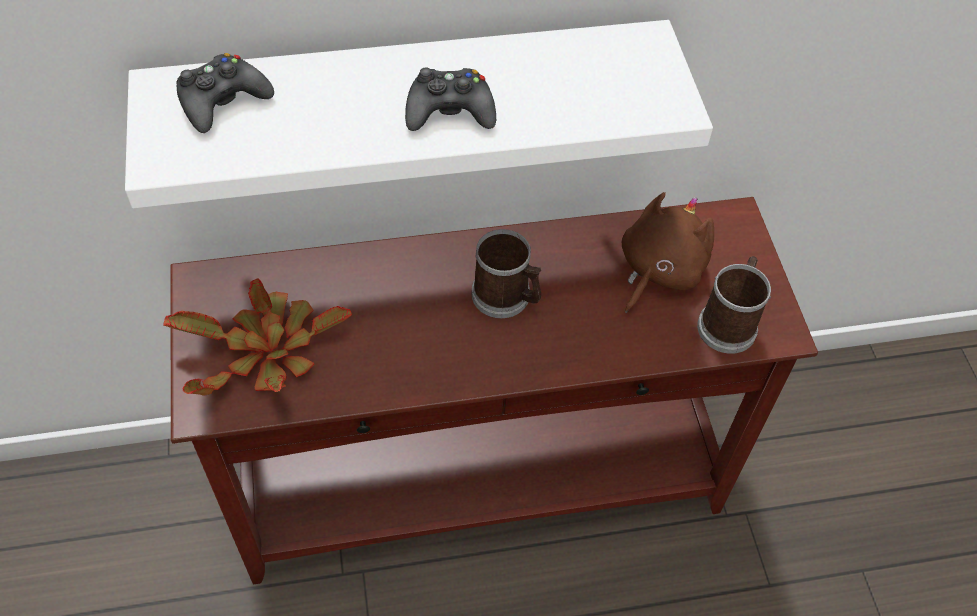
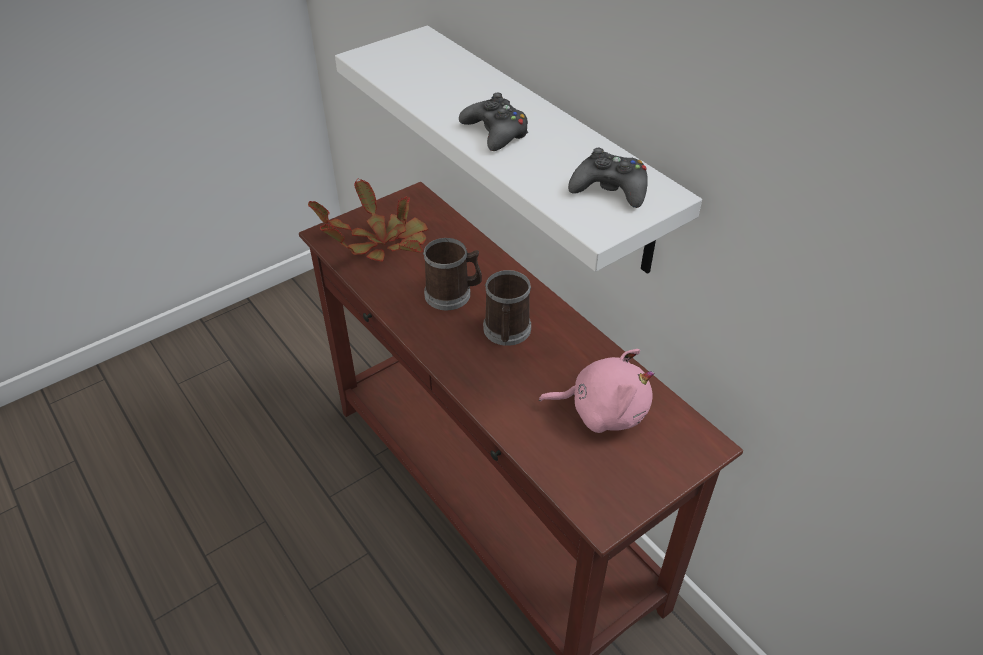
camera: 65 degrees right, 10 degrees down
(222, 101) = (428, 57): black game controller -> black game controller (610, 189)
(658, 270) = (602, 410): brown plush toy -> pink plush toy
(729, 323) = (584, 475): mug -> mug (453, 294)

